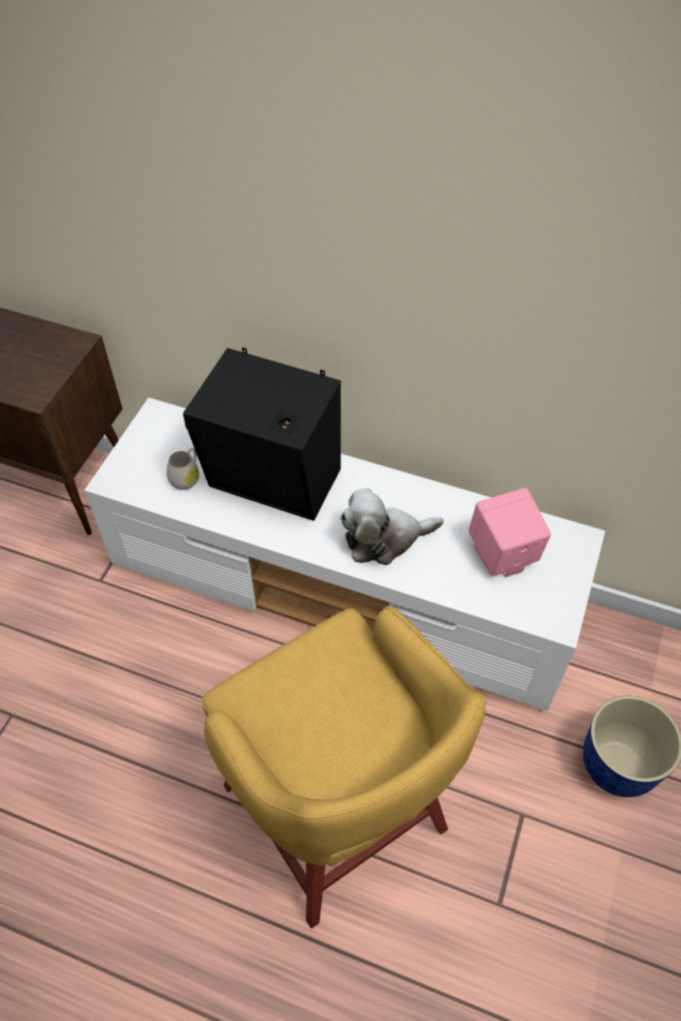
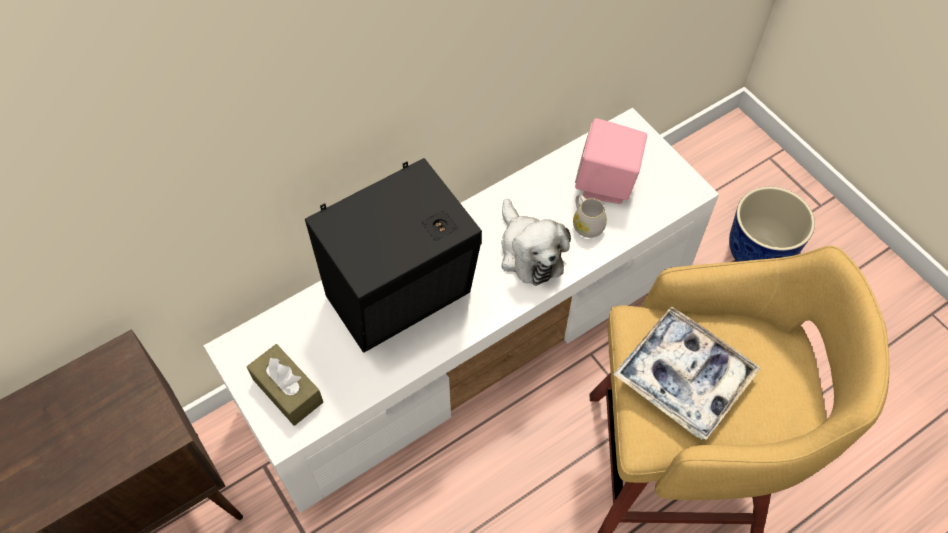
camera: 55 degrees left, 5 degrees up
(146, 462) = (287, 390): none -> brown tissue box
(187, 477) = (336, 365): white mug -> white mug (586, 224)
(312, 689) = (683, 377): none -> tray
(384, 538) = (529, 252): plush toy -> plush toy turned 45 degrees counterclockwise

